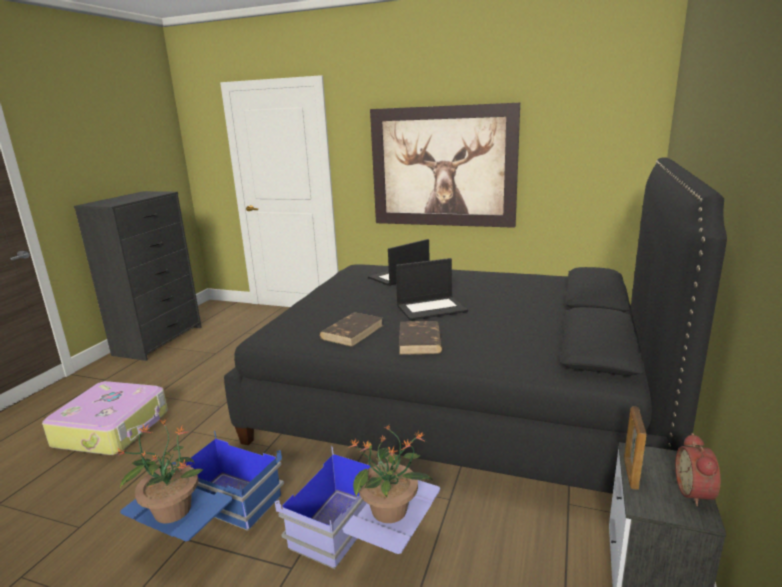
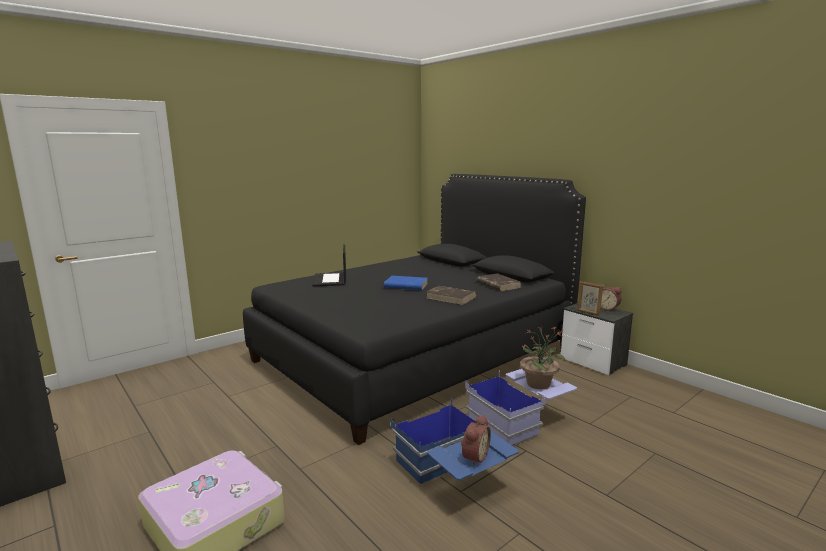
camera: 60 degrees left, 5 degrees down
(172, 510) = (473, 457): potted plant -> alarm clock
(352, 332) = (407, 308): brown book -> brown book (498, 285)
(432, 308) = (405, 285): laptop -> blue book
(442, 167) = (292, 191): picture -> none

